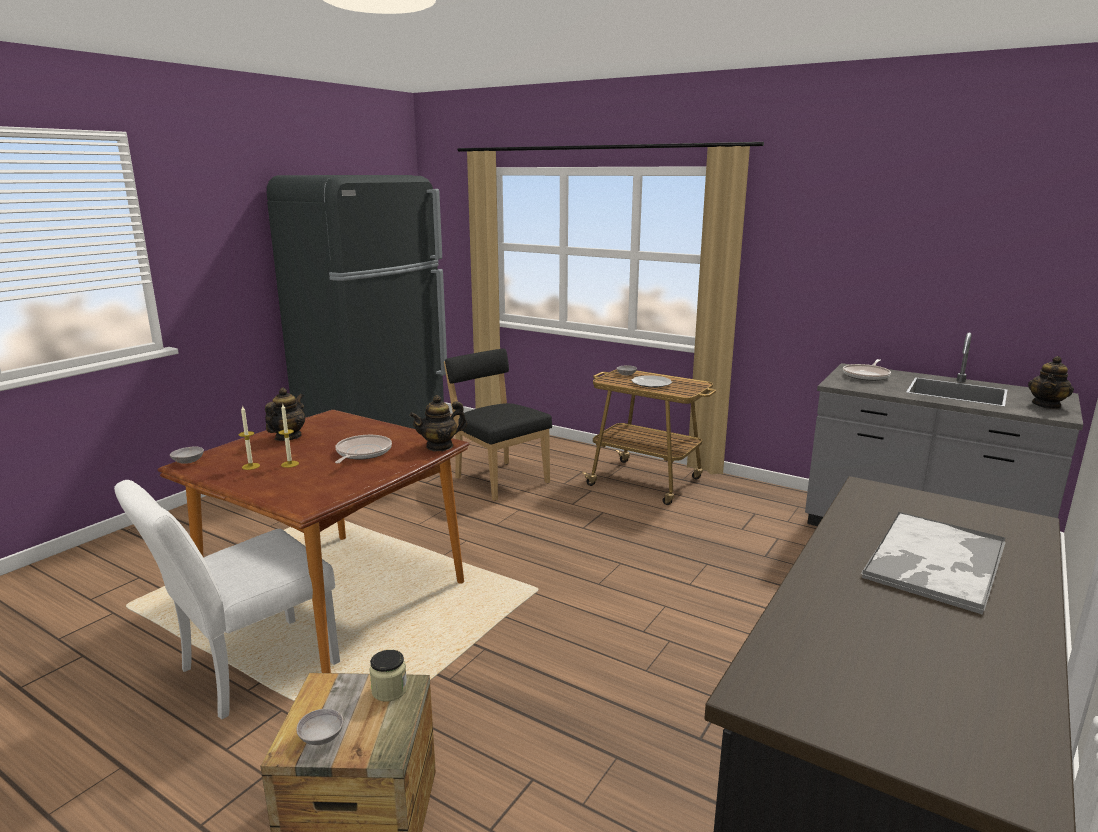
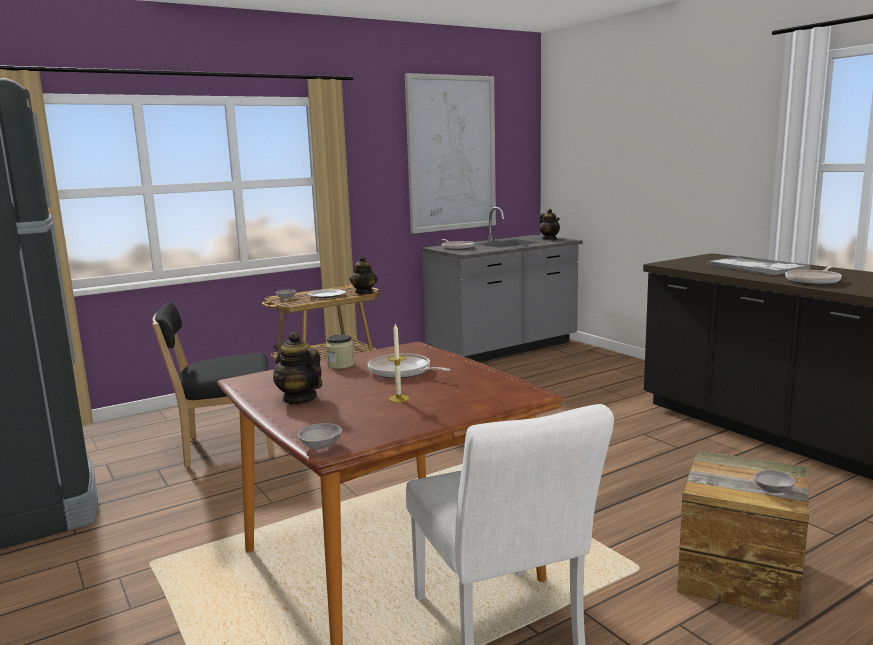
camera: 65 degrees left, 5 degrees down
(251, 466) = (383, 415): candle -> none
(389, 690) = (714, 464): jar -> jar (340, 365)
(440, 446) = (420, 348): teapot -> teapot (364, 292)
(838, 615) = (814, 281): none -> frying pan
(920, 244) = (451, 154): none -> picture

